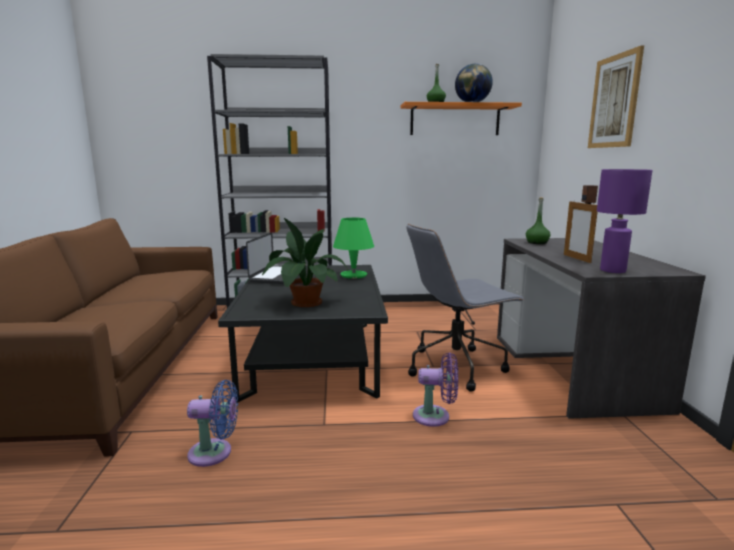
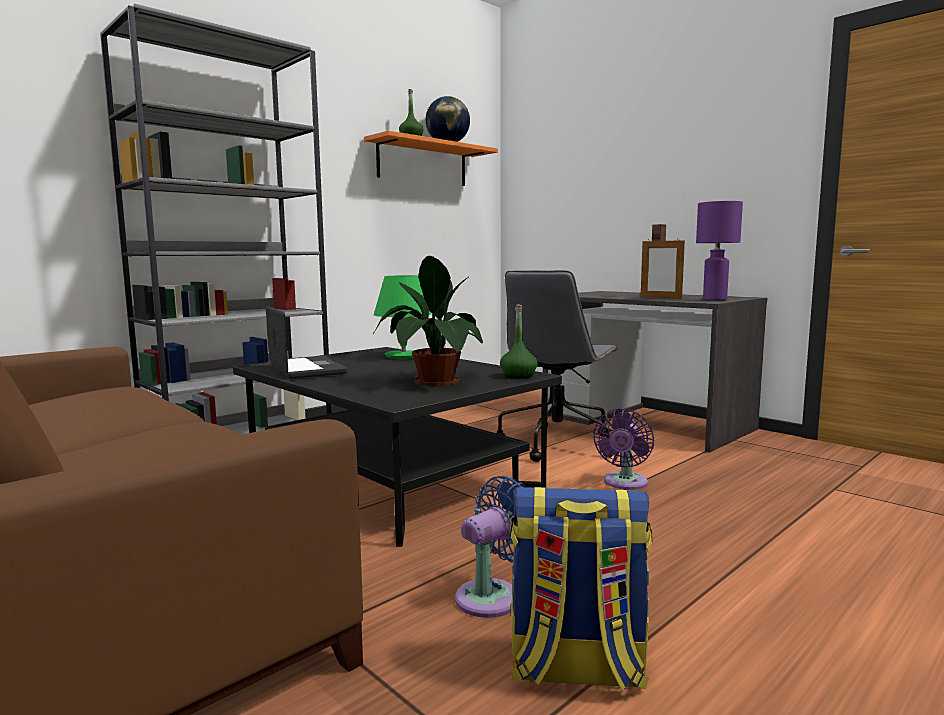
camera: 40 degrees left, 5 degrees down
(164, 514) = (575, 669): none -> backpack
(435, 416) = (624, 483): purple fan -> purple fan turned 150 degrees clockwise
(537, 242) = (584, 294): green bottle -> green bottle (518, 376)
(614, 101) = (620, 150): picture -> none

